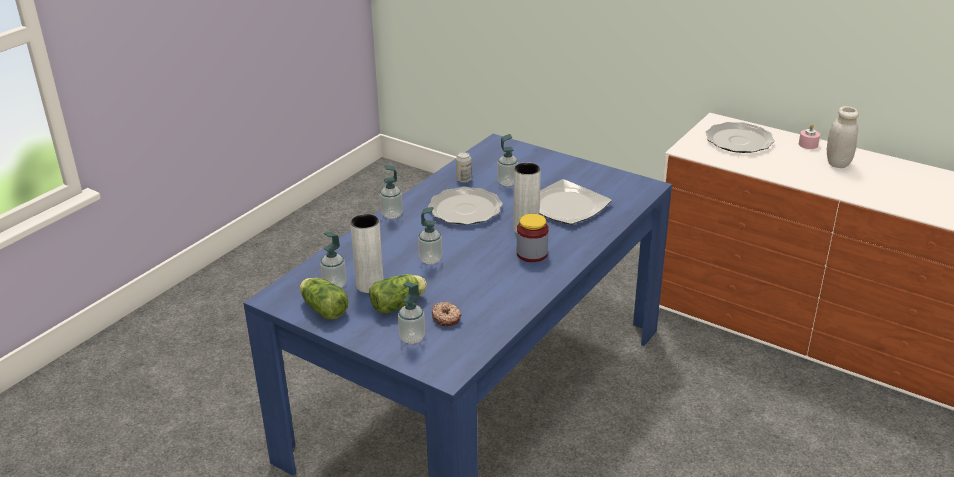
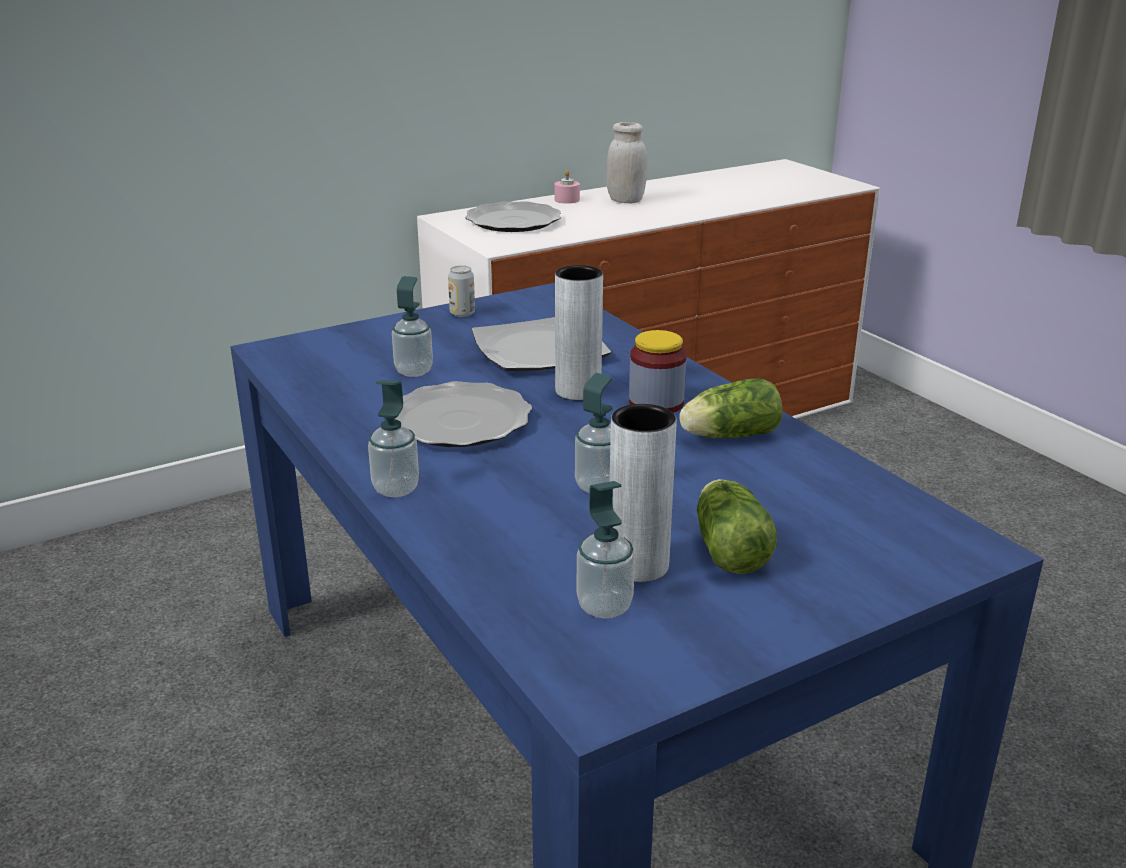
camera: 65 degrees left, 5 degrees down
(323, 308) = (686, 639): lettuce -> lettuce (727, 436)
(412, 338) = (850, 559): soap dispenser -> none
(446, 318) = (803, 513): donut -> none
(464, 180) = (356, 400): can -> can (462, 313)

